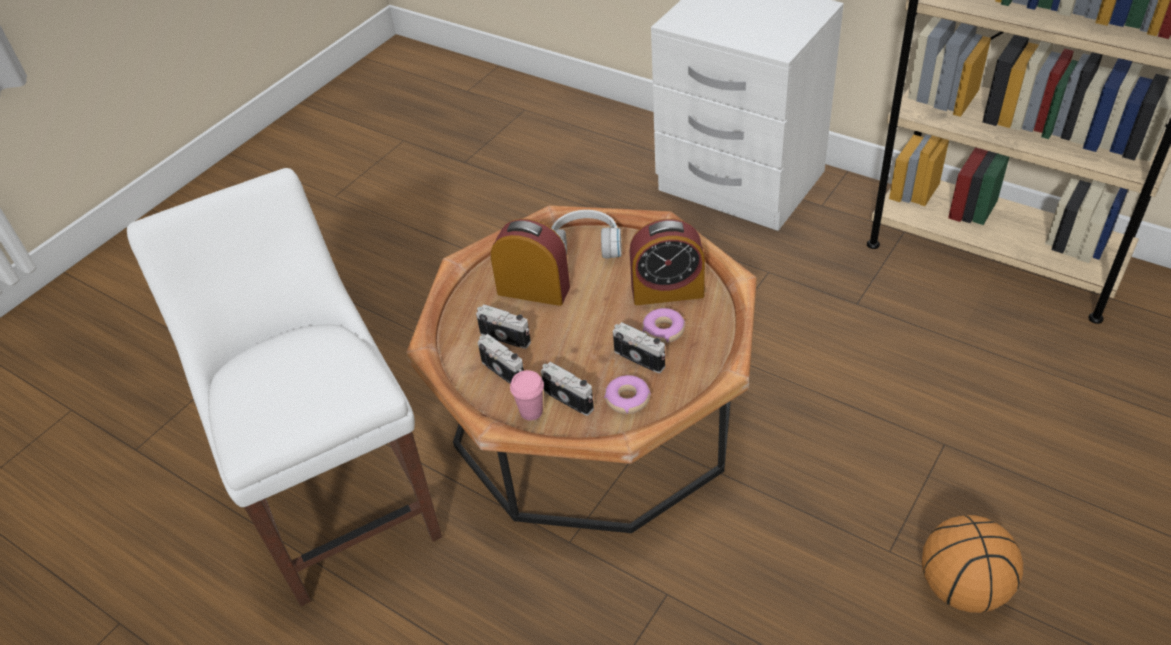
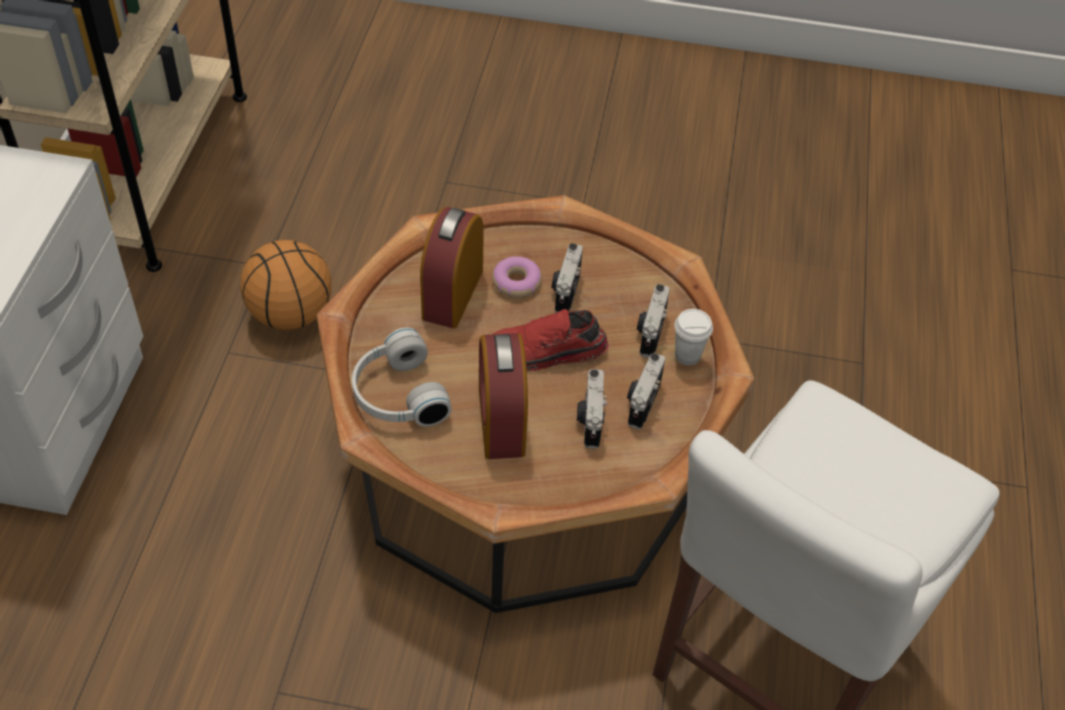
camera: 120 degrees left, 5 degrees up
(531, 411) = (687, 355): pink cup -> white cup
(581, 330) = (547, 353): none -> red shoe
(627, 399) = (627, 286): donut -> none
(667, 291) = (452, 294): alarm clock -> alarm clock turned 135 degrees counterclockwise
(962, 588) = (597, 159): basketball -> basketball (292, 315)

